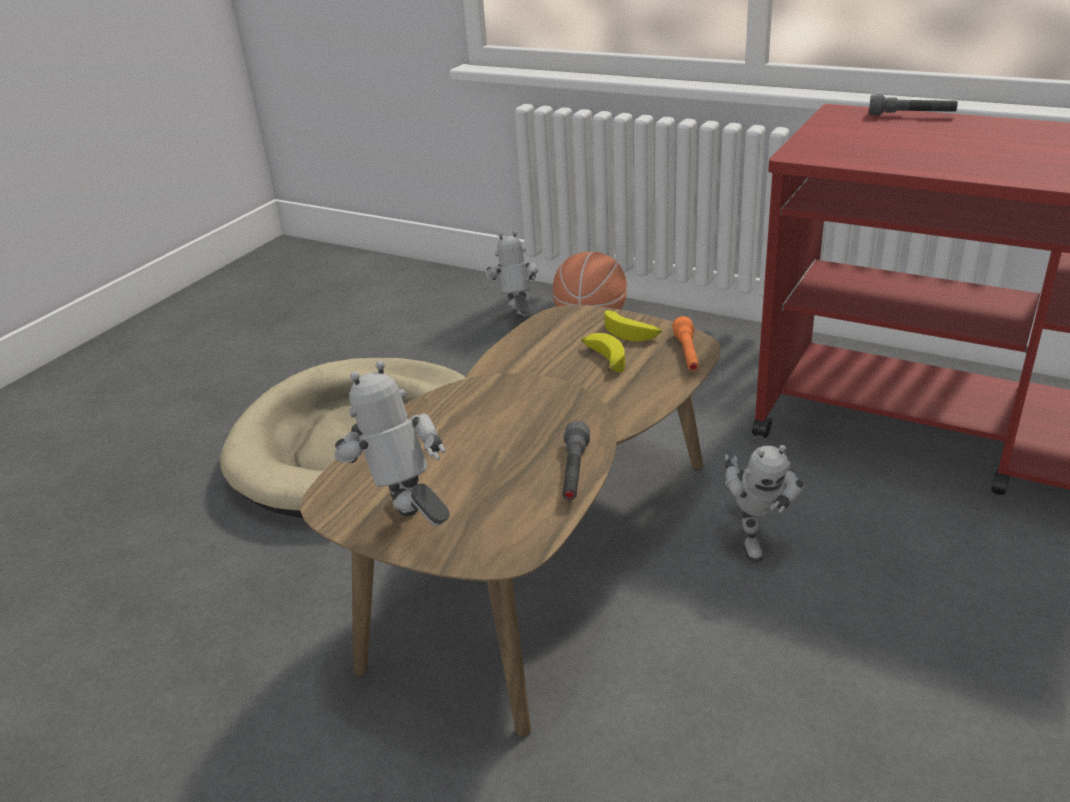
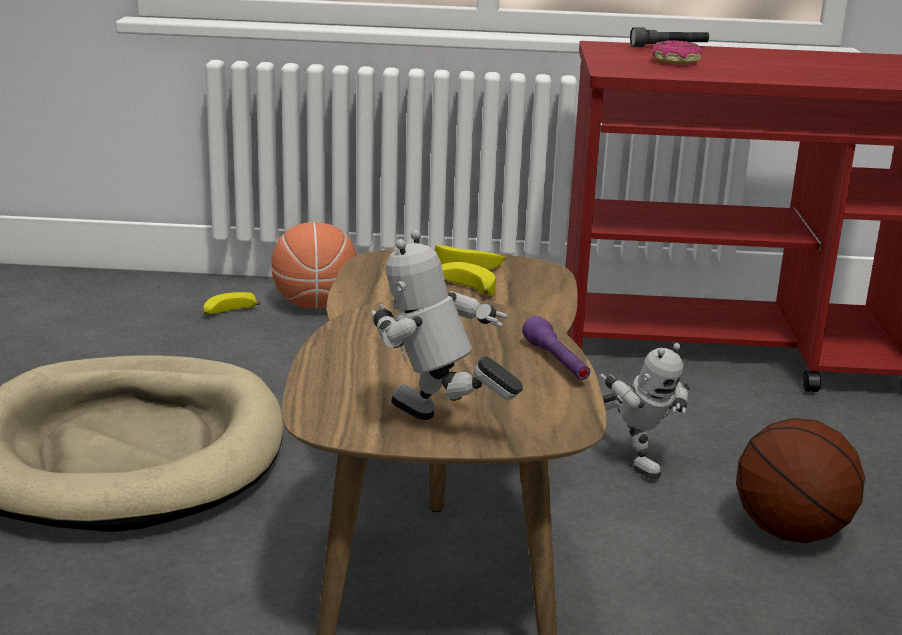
camera: 30 degrees left, 10 degrees down
(518, 321) = (228, 313): toy robot -> banana
(574, 472) = (557, 363): grey flashlight -> purple flashlight
(687, 354) = (542, 276): orange flashlight -> none
(850, 654) = (792, 532): none -> basketball
(887, 141) = (675, 62): none -> donut

